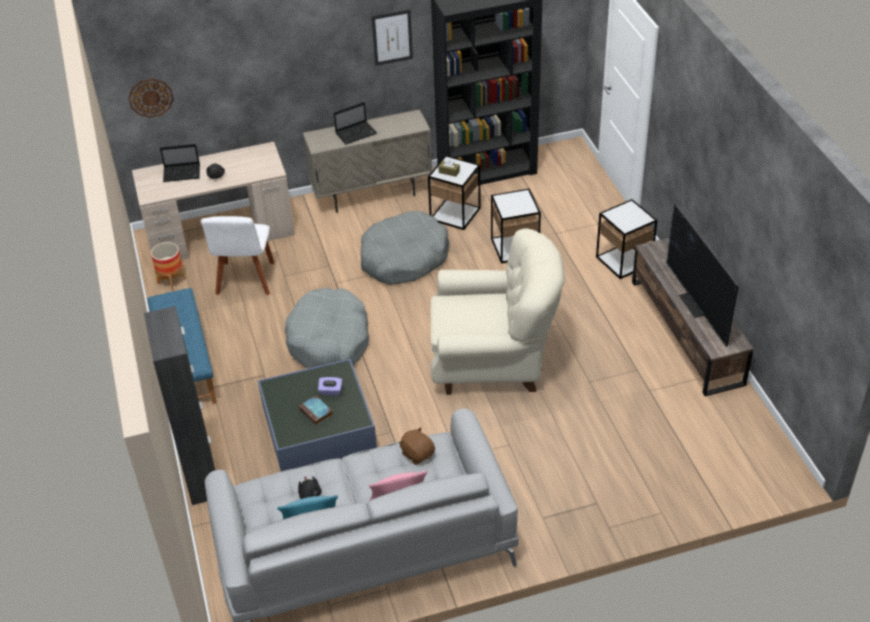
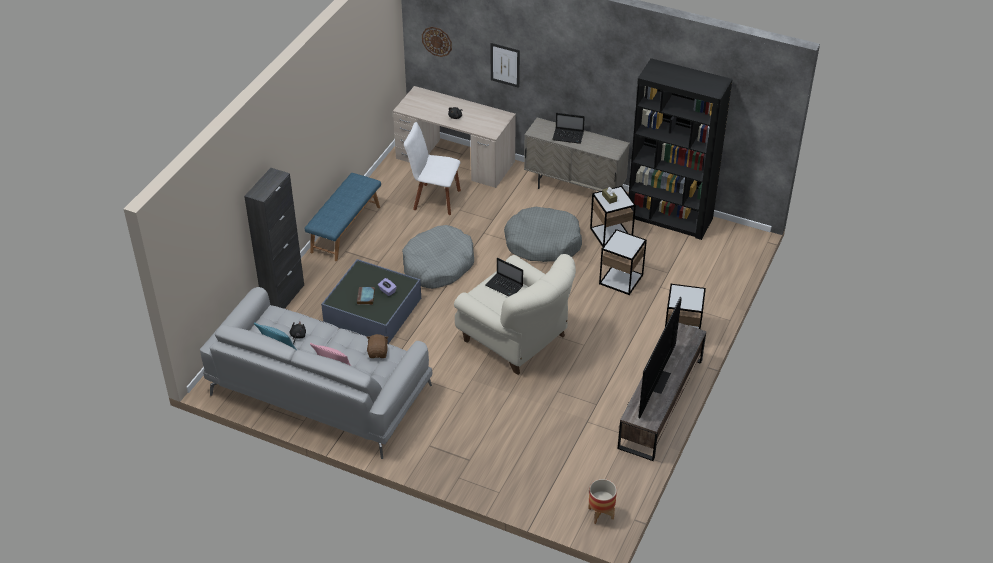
camera: 40 degrees right, 0 degrees up
(172, 281) = (394, 174): planter -> planter (601, 514)
(182, 173) = (439, 104): laptop -> laptop (505, 286)
(245, 281) = (434, 199): white chair -> white chair turned 60 degrees clockwise
(392, 37) = (618, 77): picture -> picture (505, 65)

